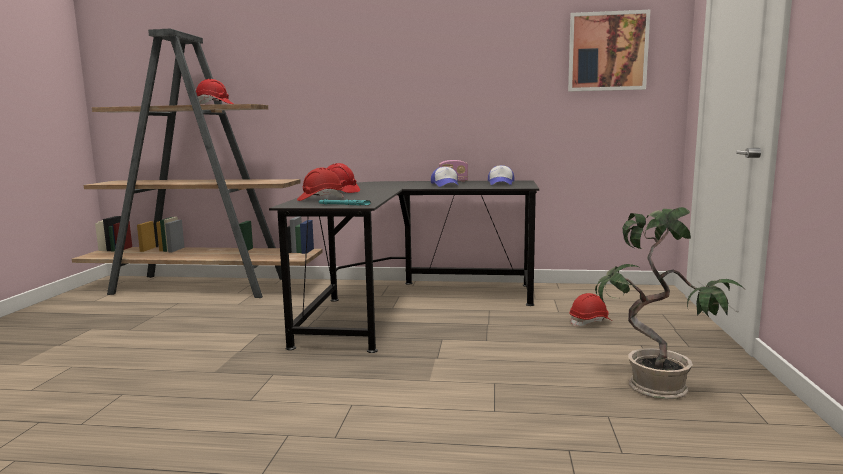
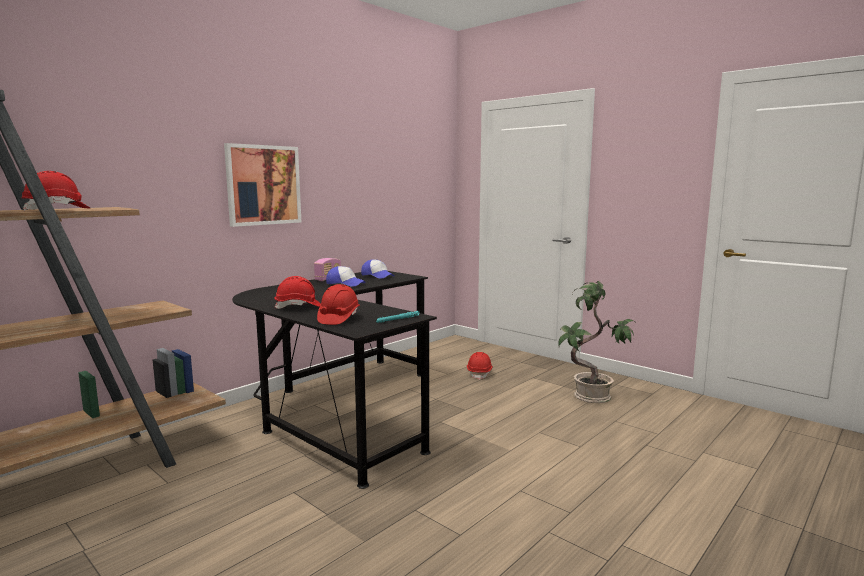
camera: 55 degrees left, 0 degrees up
(607, 51) = (416, 160): picture -> picture (263, 185)

